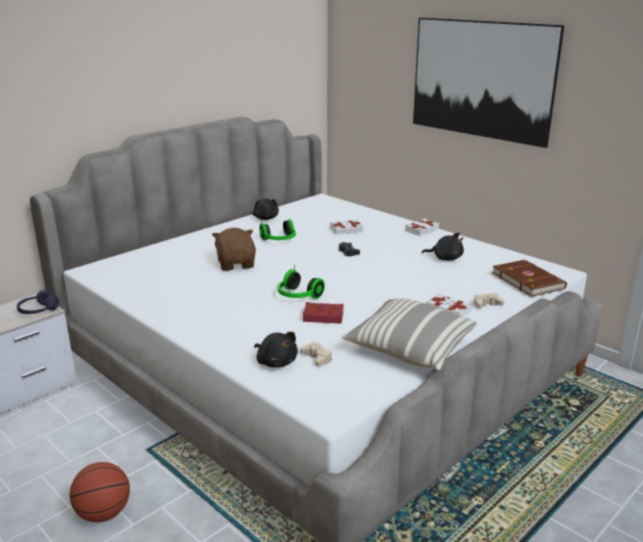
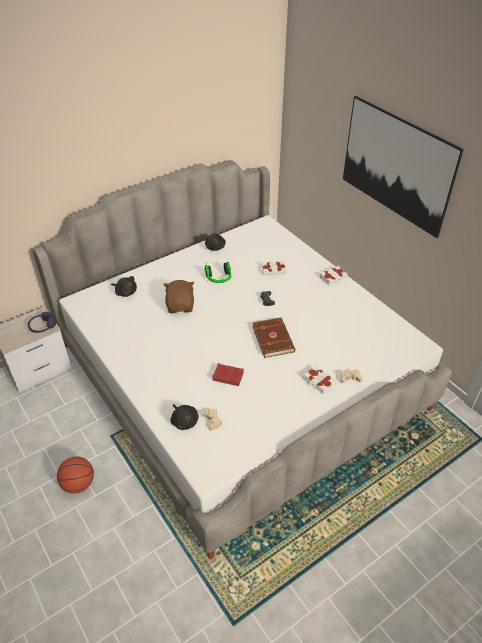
camera: 10 degrees right, 20 degrees up
(297, 296) = (216, 351): headphones -> none
(409, 348) = (278, 419): pillow -> none
(445, 258) = (339, 317): black plush toy -> black plush toy (125, 292)
(528, 280) = (392, 354): brown book -> brown book (274, 338)

